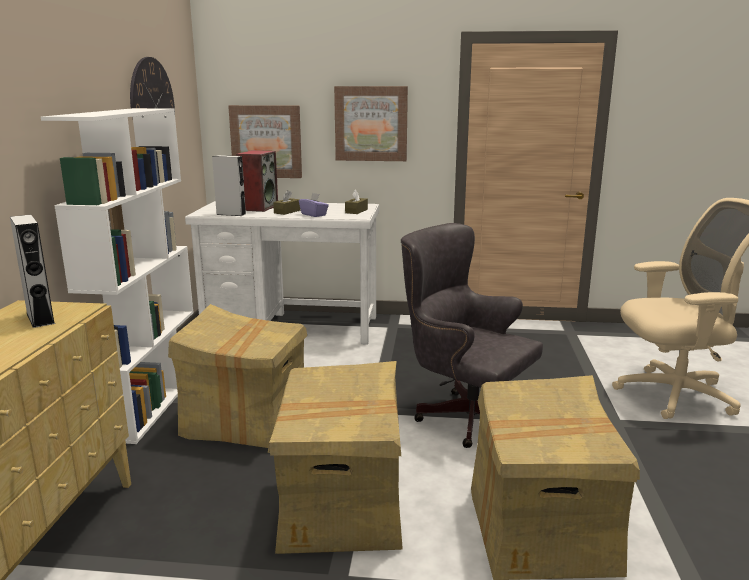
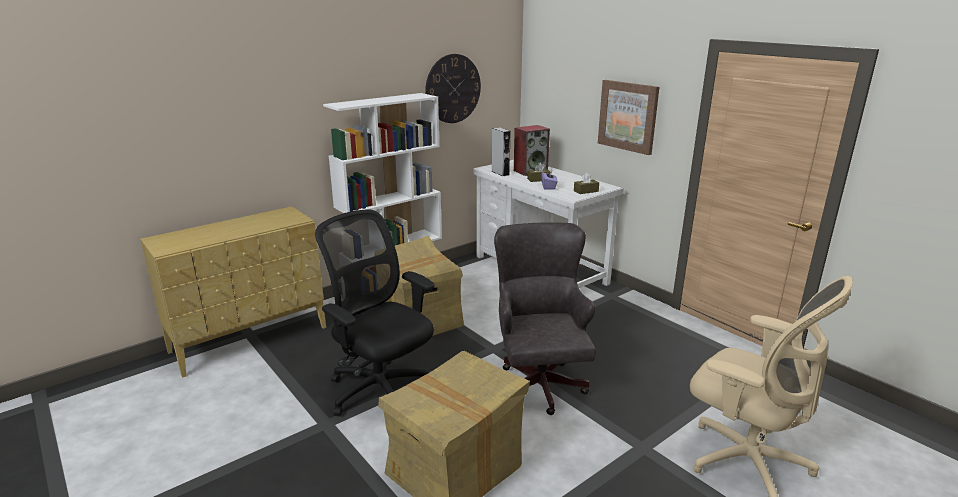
camera: 45 degrees right, 5 degrees up
(40, 318) = (277, 220): grey speaker -> none
(266, 141) = (556, 118): picture -> none
(340, 508) = (383, 392): cardboard box -> black office chair

